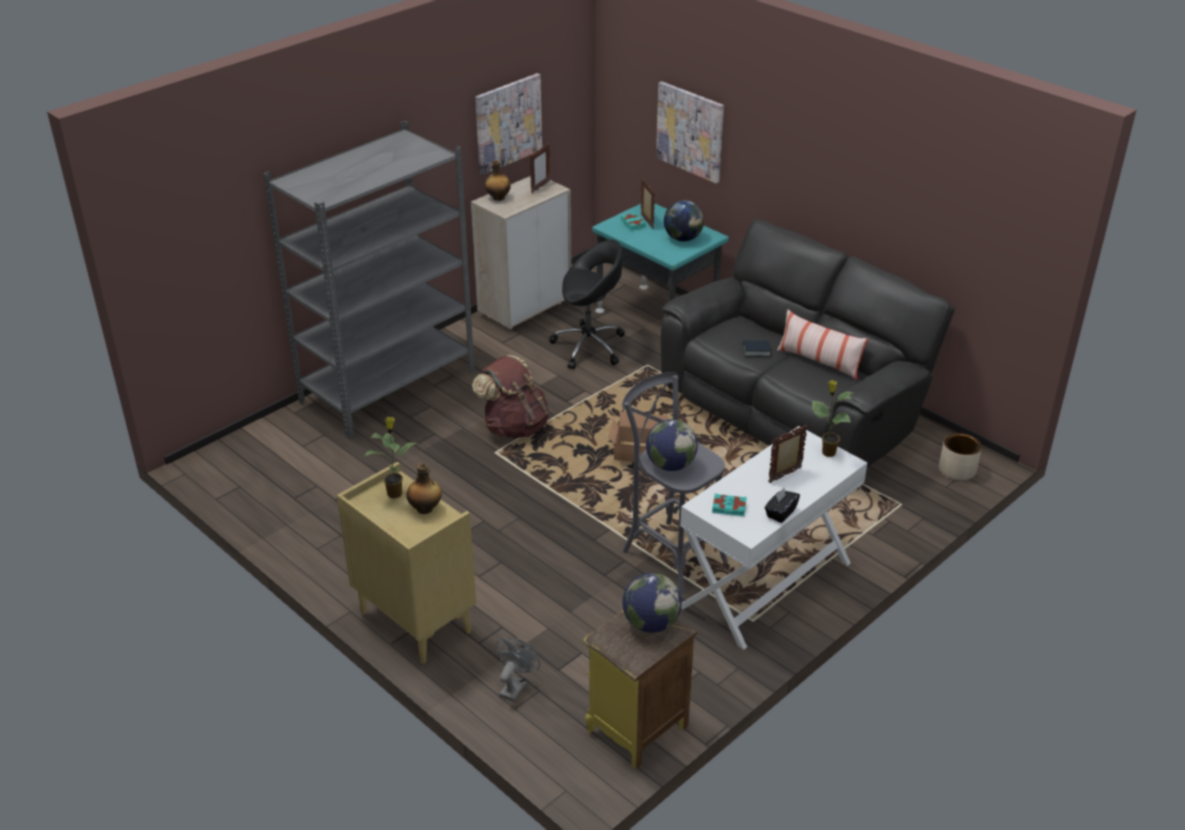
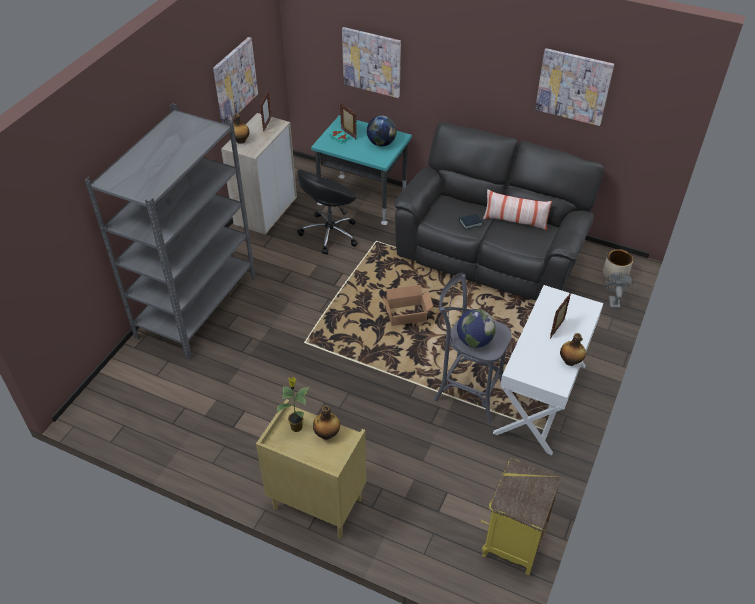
camera: 20 degrees left, 10 degrees up
(514, 427) = (307, 316): brown backpack -> none
(515, 686) = (415, 535): grey fan -> grey fan (613, 300)
(590, 346) = (328, 235): black office chair -> black office chair turned 150 degrees clockwise
(651, 623) = (528, 479): globe -> none
(729, 508) = (535, 367): turquoise book -> none
(780, 513) = (570, 361): black tissue box -> bottle
(827, 452) = (574, 302): potted plant -> none
(921, 187) = (573, 86): none -> picture

